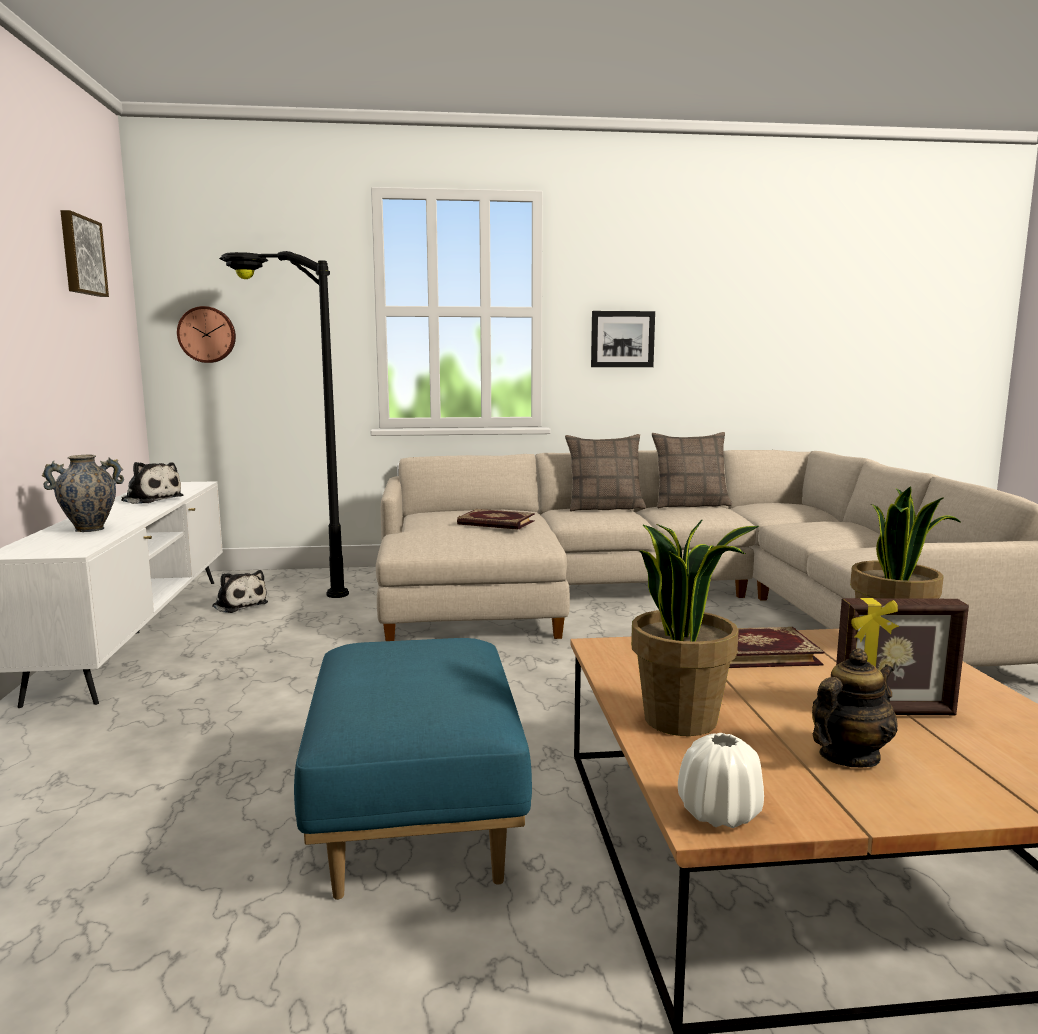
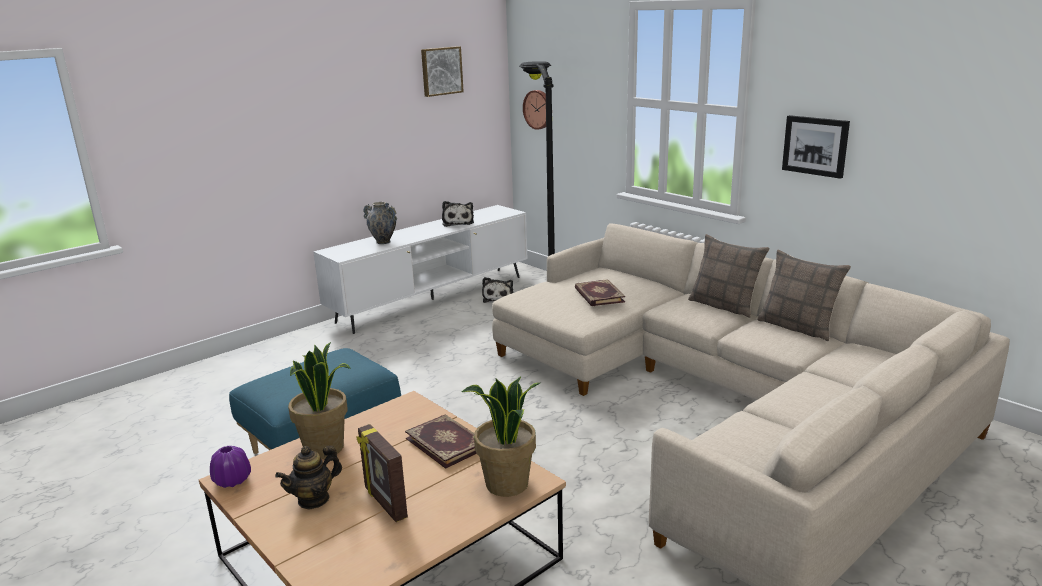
camera: 55 degrees right, 10 degrees up
(719, 813) = (232, 480): white vase -> purple vase
(848, 756) = (314, 499): teapot -> teapot turned 120 degrees clockwise

